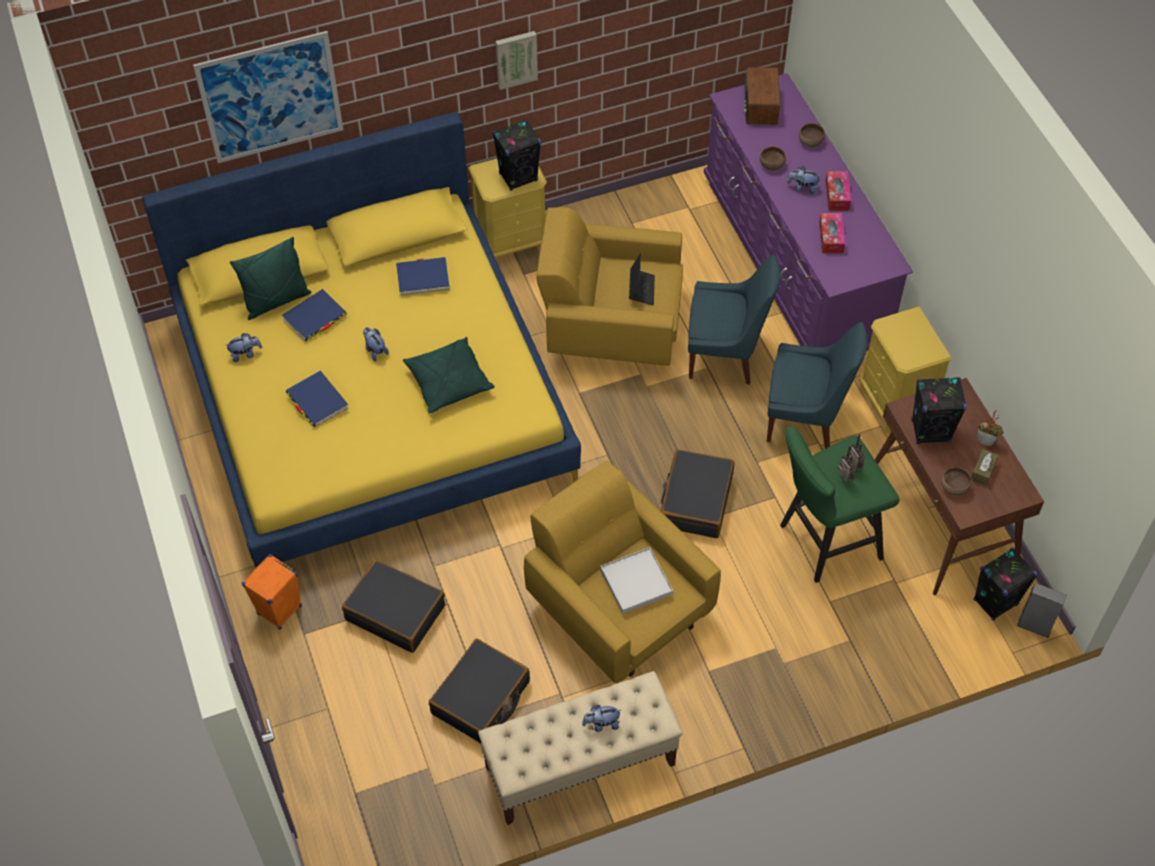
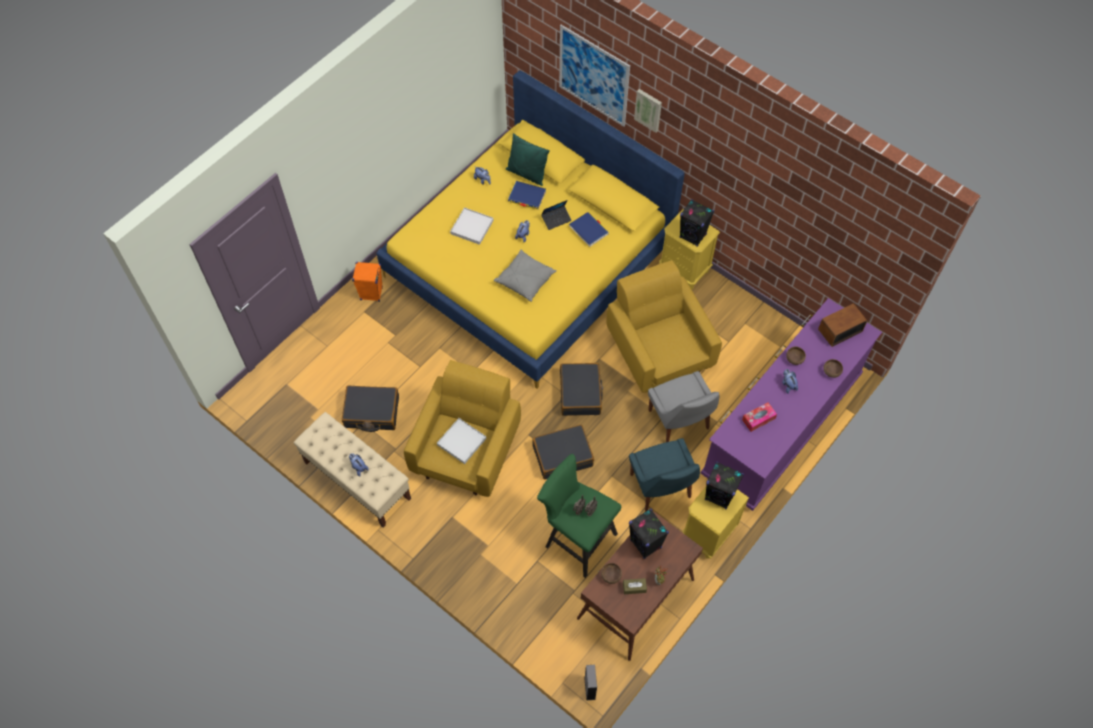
camera: 60 degrees right, 5 degrees up
(317, 401) = (472, 227): blue book -> white tray
(395, 612) = (400, 345): black suitcase -> black suitcase (580, 393)
(448, 382) = (525, 280): green pillow -> grey pillow
(516, 58) = (726, 173): picture -> picture (648, 109)
(641, 289) = (671, 345): laptop -> laptop (556, 219)
(725, 355) = (679, 421): blue chair -> grey chair
(837, 195) = (797, 407): tissue box -> none
(995, 602) = (594, 657): black speaker -> black speaker (719, 496)

